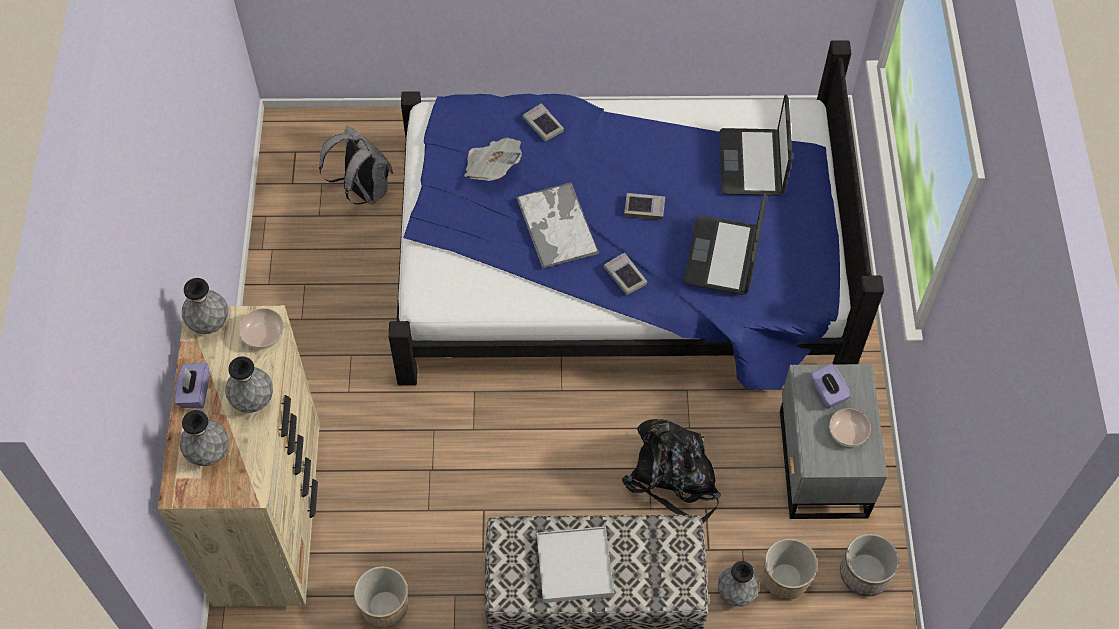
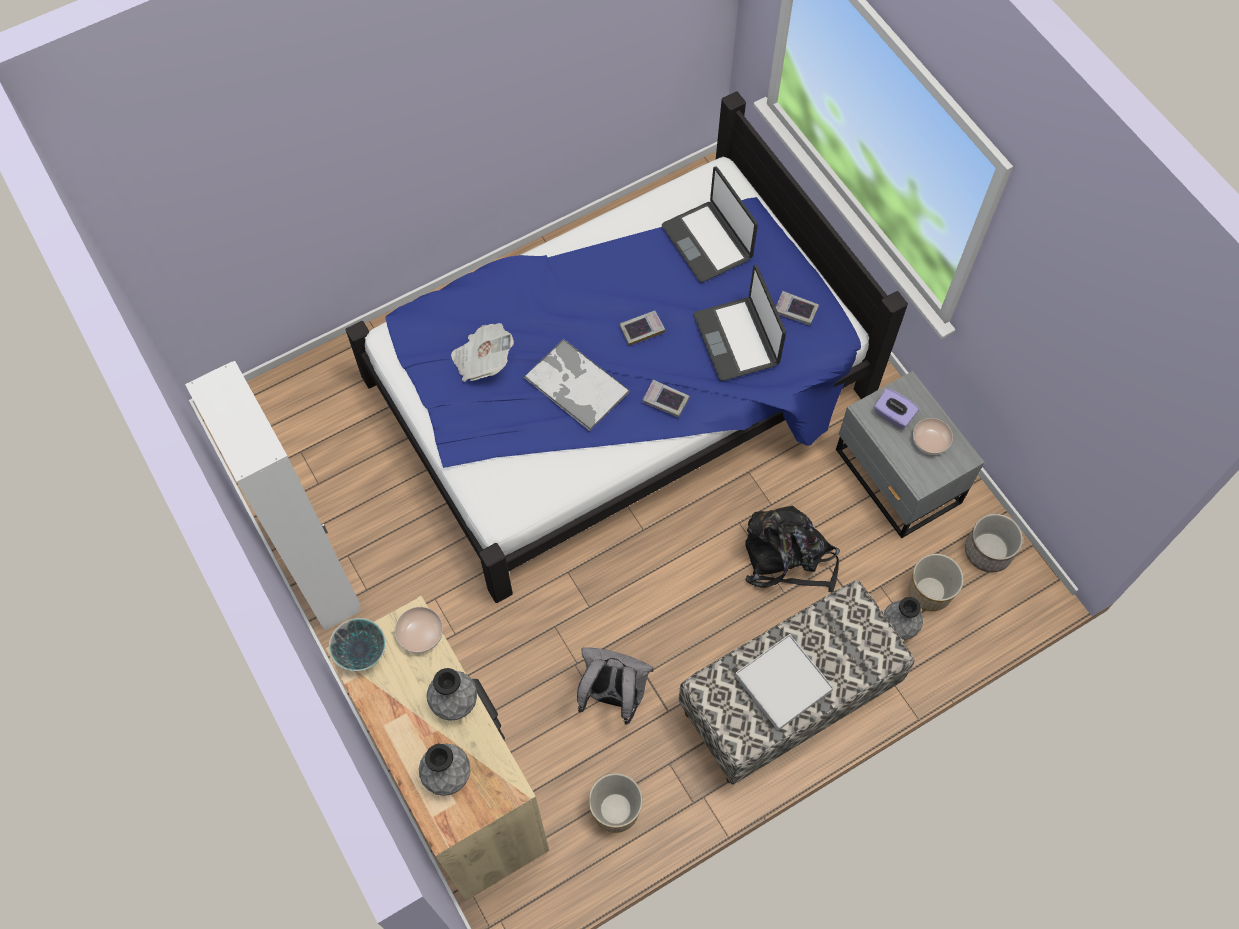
camera: 30 degrees left, 5 degrees up
(195, 392) = (393, 725): purple tissue box -> none
(209, 323) = (361, 652): grey vase -> bowl
(272, 293) = (322, 580): none -> white wardrobe
(363, 190) = (345, 438): grey backpack -> grey backpack (613, 695)
(543, 125) = (502, 297): book -> book (795, 310)

